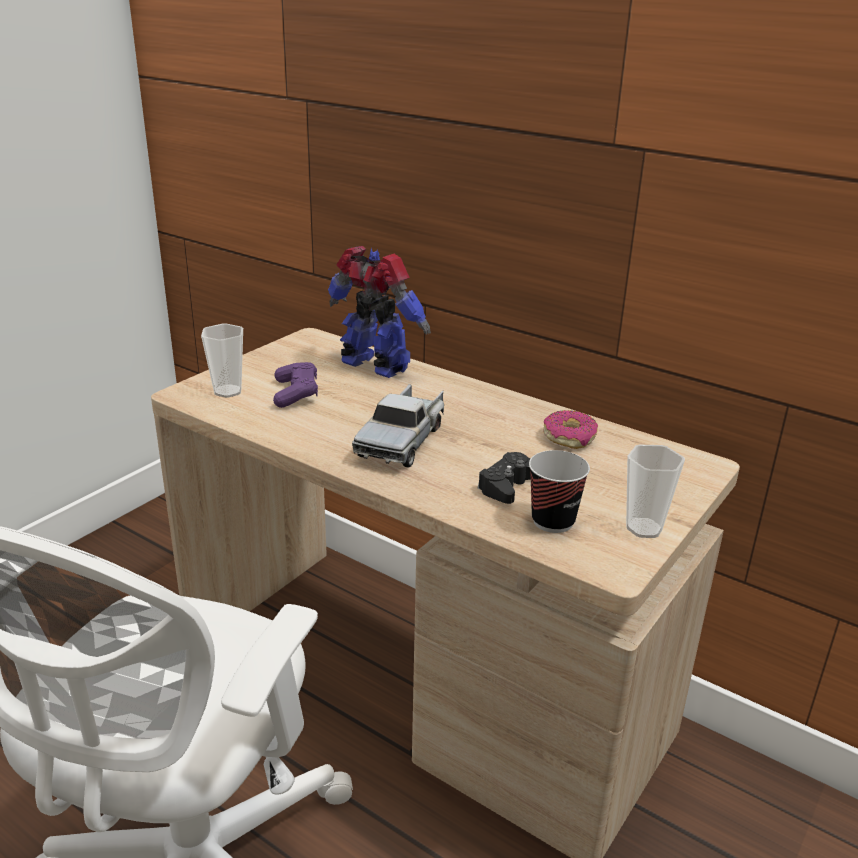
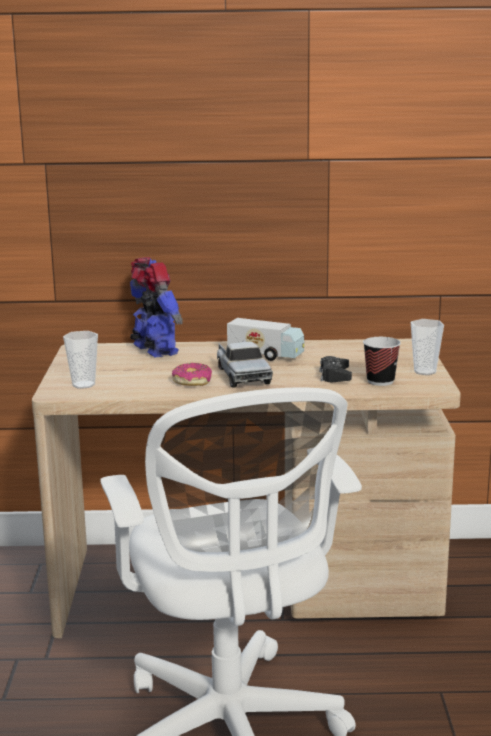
camera: 35 degrees left, 10 degrees down
(296, 393) = (131, 374): purple game controller -> none
(374, 367) = (154, 351): toy robot -> toy robot turned 60 degrees clockwise
(481, 417) = (266, 355): none -> toy truck
(569, 437) = (328, 350): donut -> donut (192, 381)

